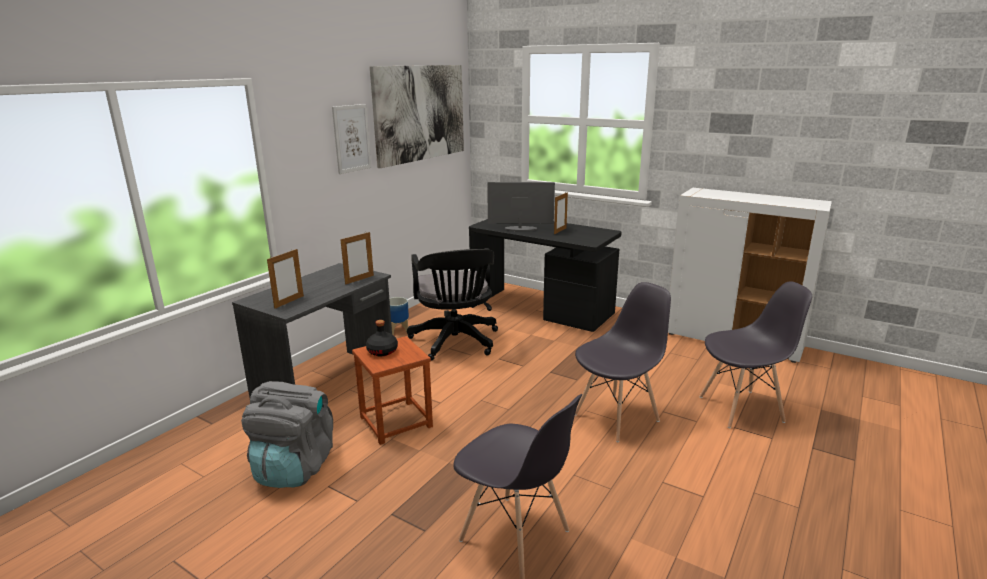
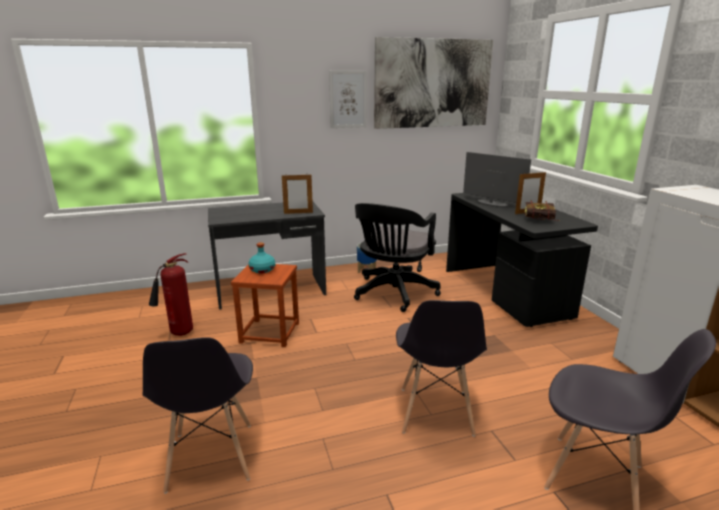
camera: 40 degrees right, 0 degrees up
(289, 302) = (232, 215): picture frame -> none
(294, 467) = (179, 334): grey backpack -> fire extinguisher
(382, 351) = (262, 270): black bottle -> turquoise bottle
(582, 235) = (542, 221): none -> book
(617, 417) = (435, 412): grey chair -> grey chair turned 90 degrees clockwise

